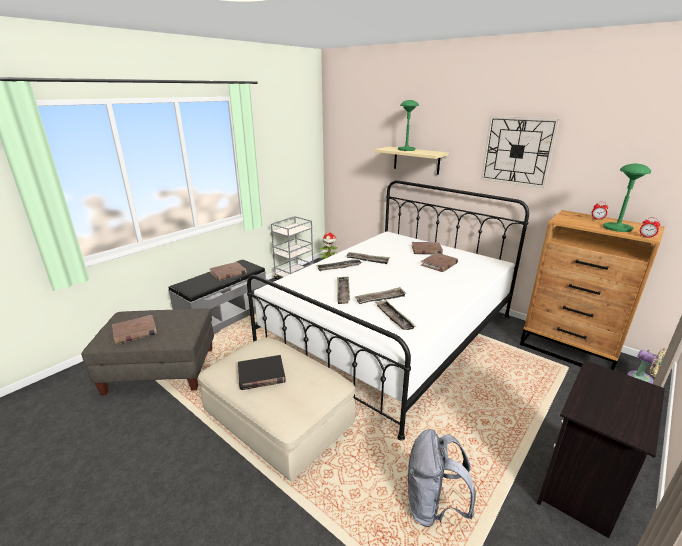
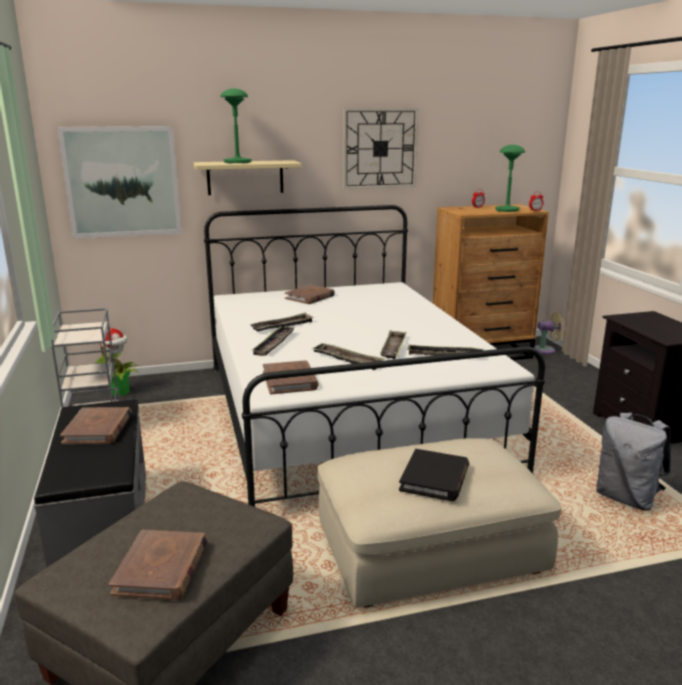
camera: 55 degrees left, 5 degrees down
(354, 153) = (122, 182): none -> picture
(439, 264) = (355, 303): brown book -> brown book (290, 380)

